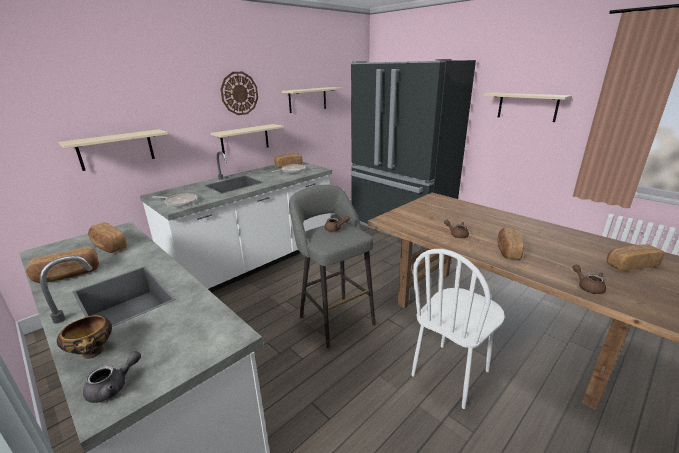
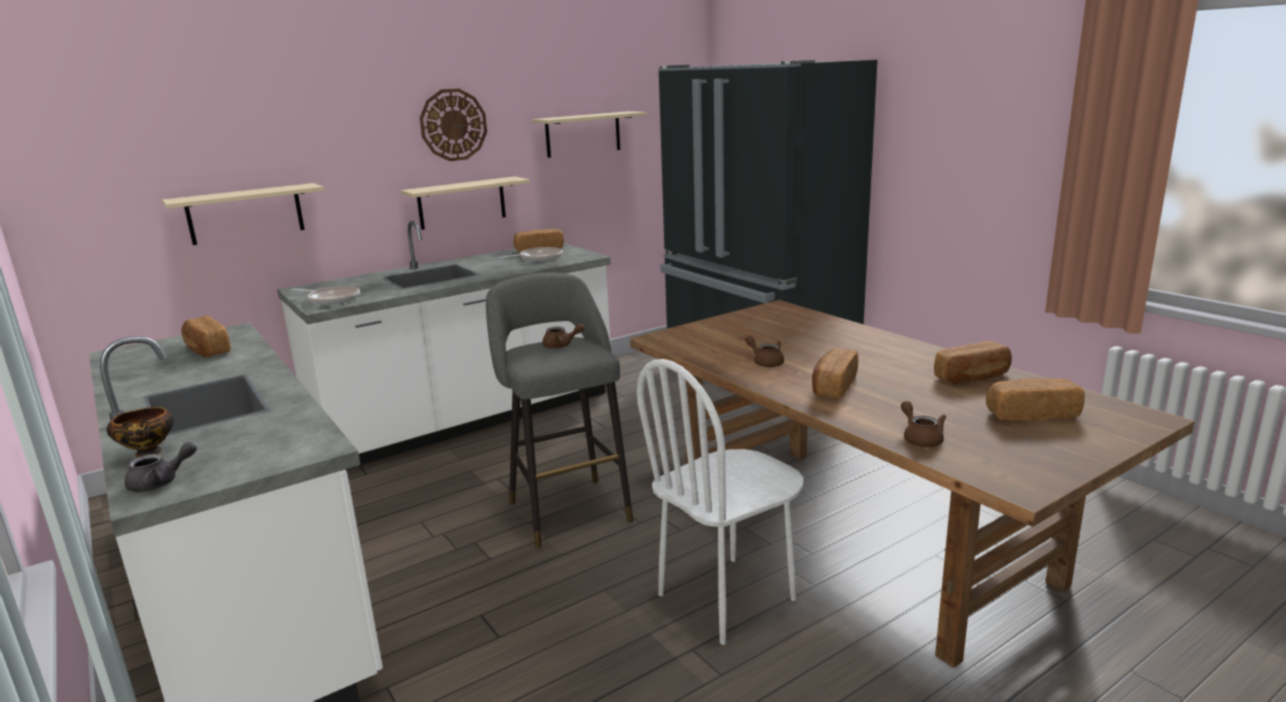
camera: 10 degrees right, 5 degrees down
(68, 275) = (143, 379): bread -> bread (973, 377)
(527, 106) = (965, 143): beige shelf -> none

